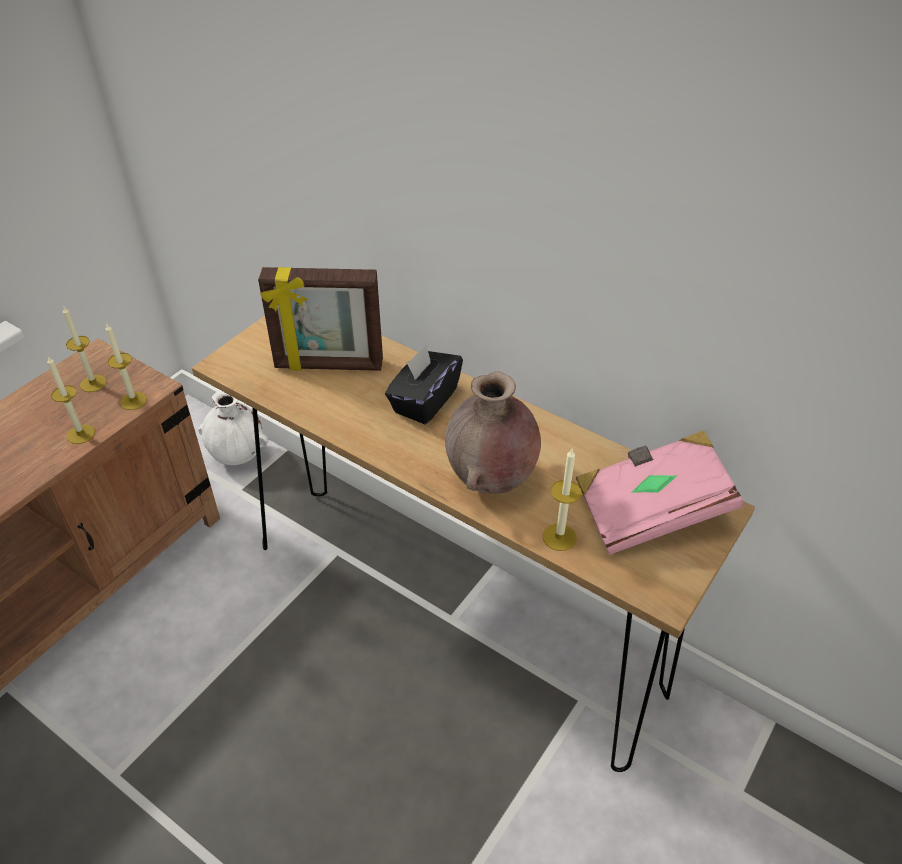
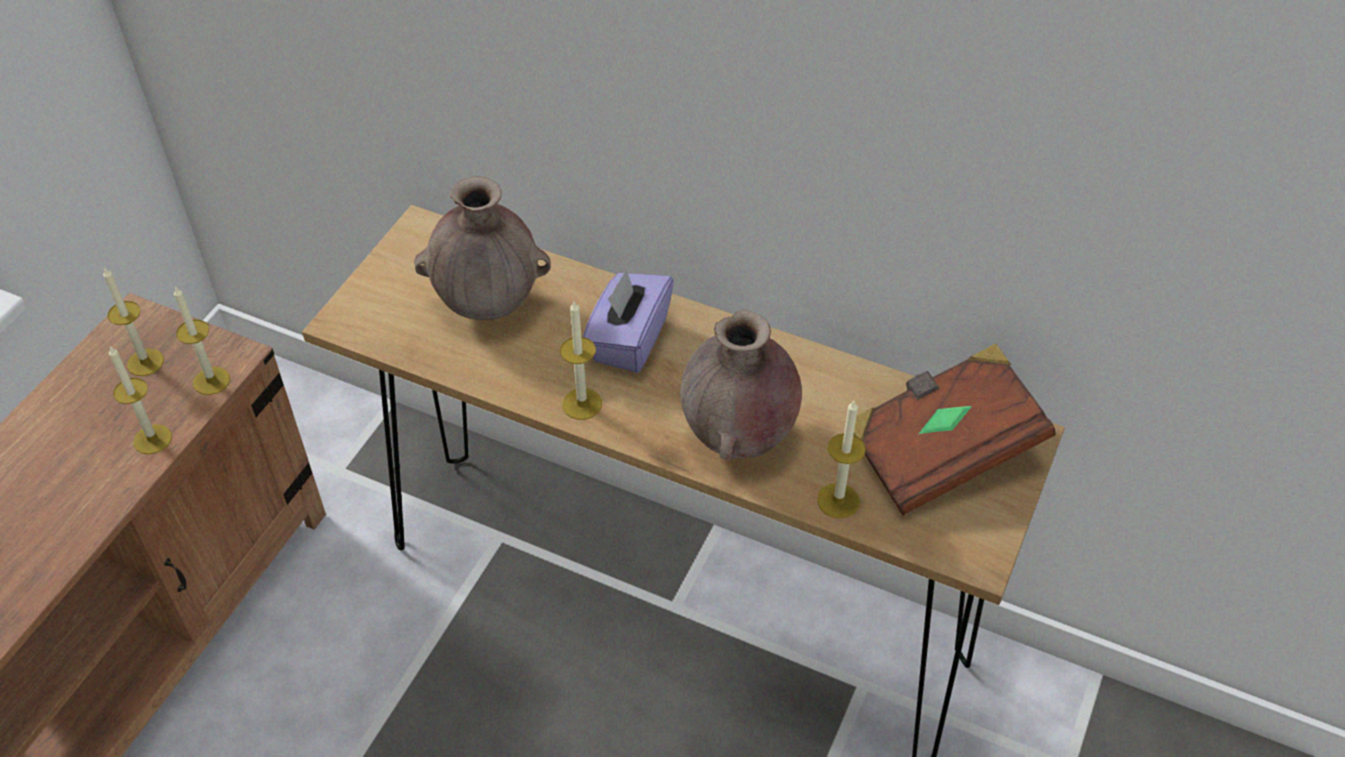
camera: 10 degrees left, 5 degrees up
(238, 457) = (329, 422): white vase -> none
(329, 366) = (489, 305): picture frame -> brown vase
(378, 441) = (582, 404): none -> candle
(424, 401) = (628, 340): black tissue box -> purple tissue box
(650, 510) = (941, 450): pink book -> brown book

